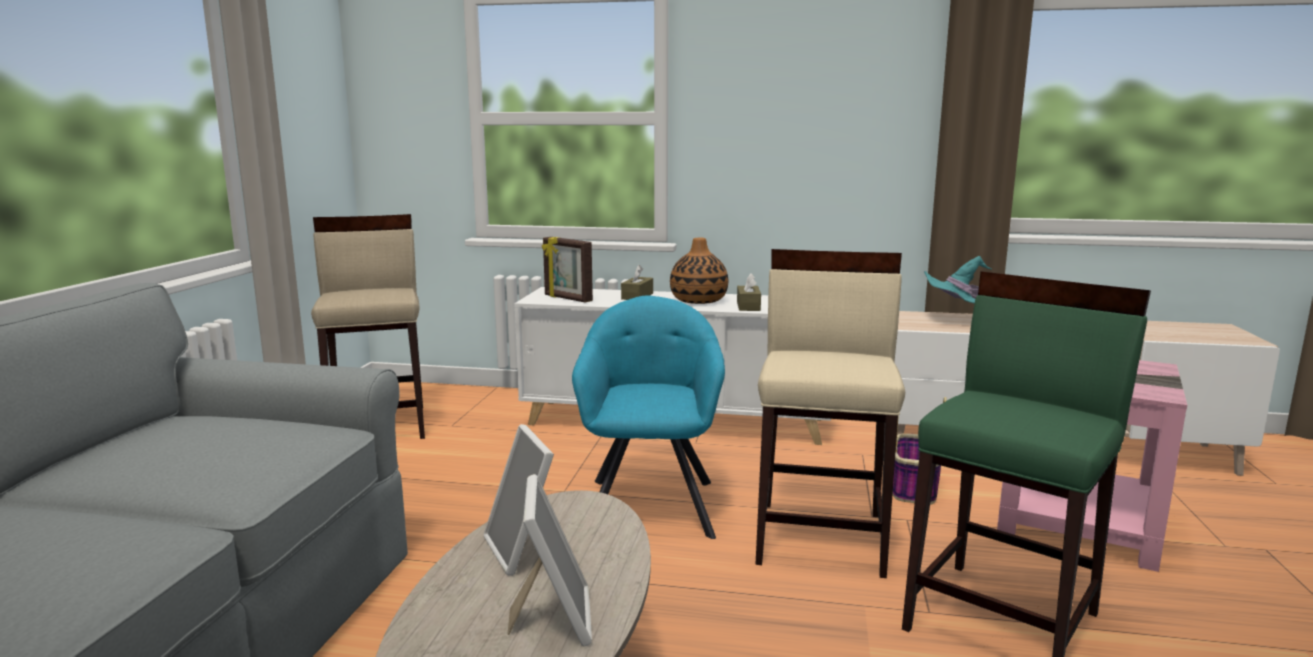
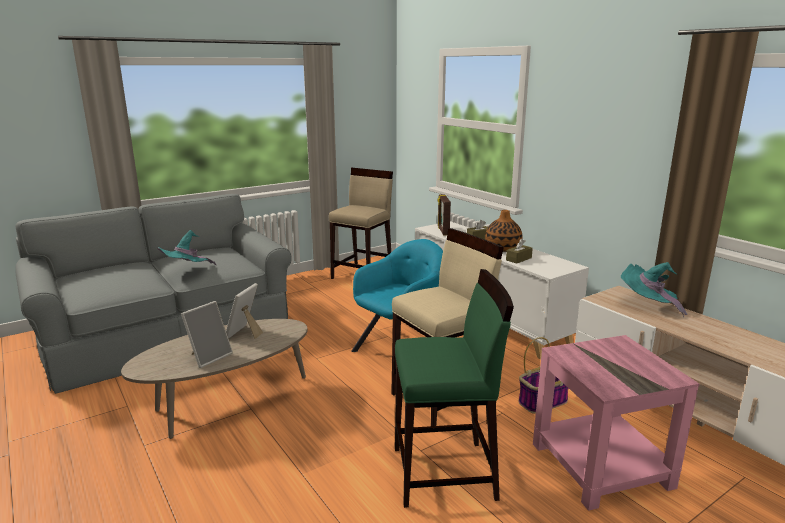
camera: 45 degrees right, 5 degrees up
(210, 478) = (187, 272): none -> turquoise hat

